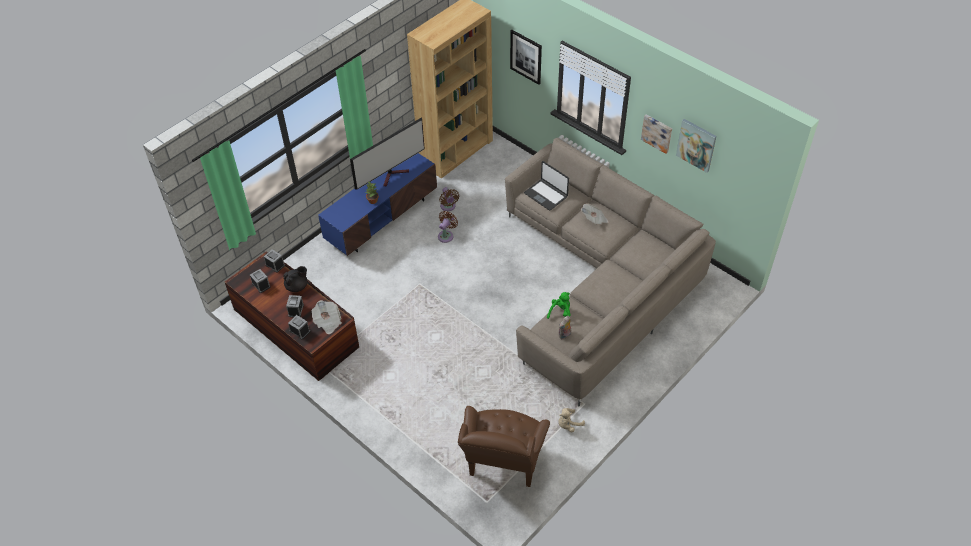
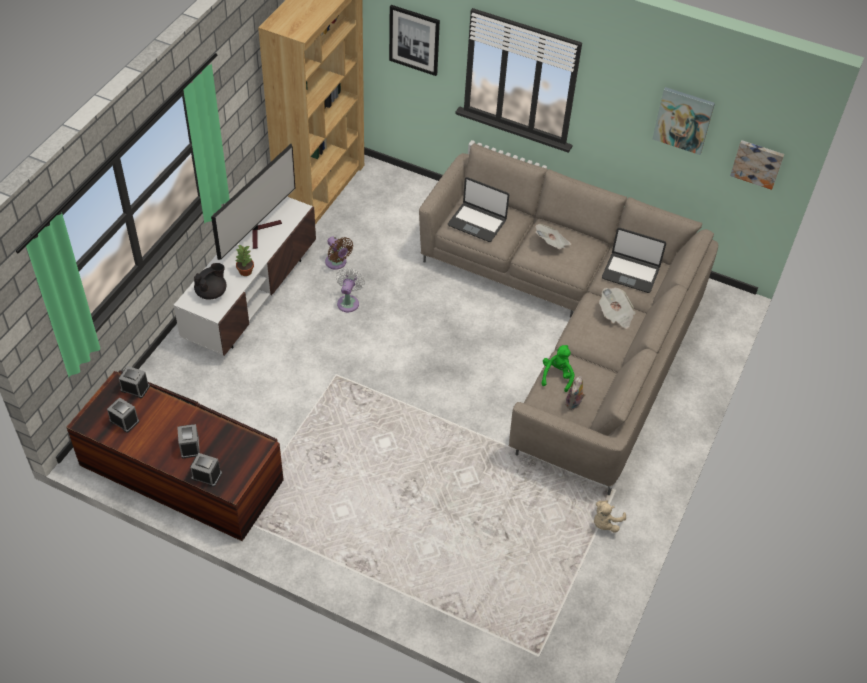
camera: 20 degrees left, 0 degrees up
(297, 286) = (179, 412): black teapot -> black teapot (212, 292)
(327, 322) = (242, 453): newspaper -> newspaper (616, 315)
(382, 219) = (251, 296): blue tv stand -> white tv stand
(446, 235) = (348, 302): brown fan -> white fan
(503, 468) = (542, 602): brown armchair -> none
(644, 251) = (630, 273): none -> laptop
(657, 133) = (622, 113): picture -> picture (757, 163)

